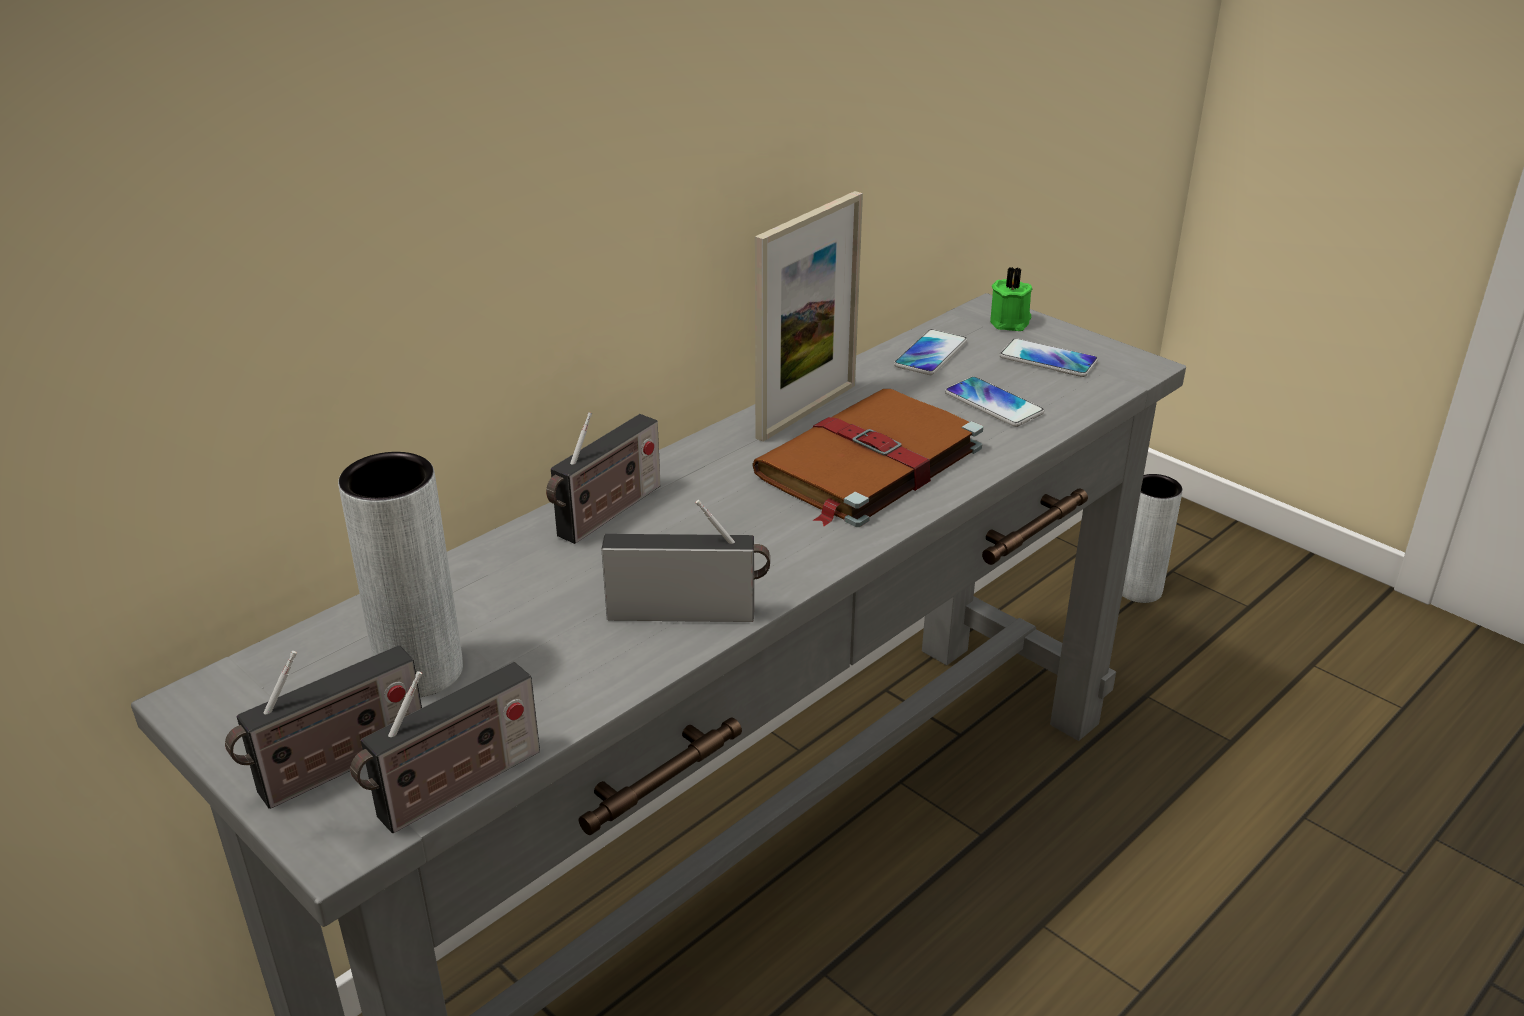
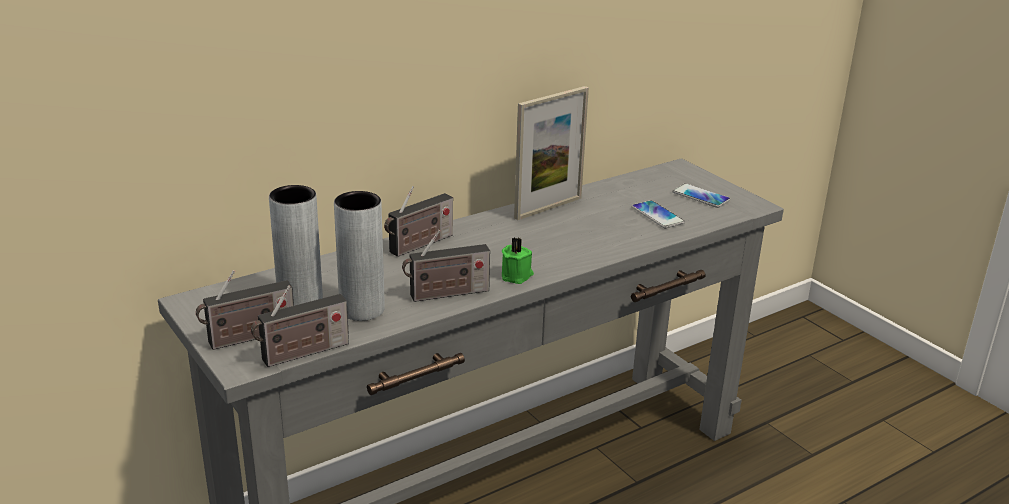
camera: 10 degrees right, 5 degrees down
(689, 612) = (446, 294): radio -> radio turned 150 degrees clockwise
(867, 463) = (571, 237): brown book -> none
(930, 354) = (632, 186): phone -> none
(1011, 322) = (688, 175): green candle -> green candle (517, 276)
(1139, 590) = (783, 363): grey vase -> grey vase (362, 309)

